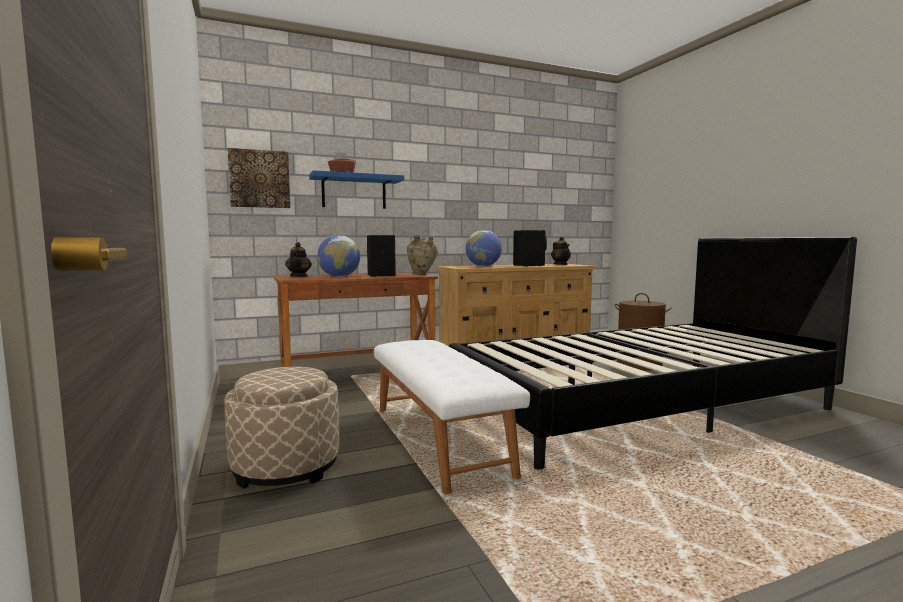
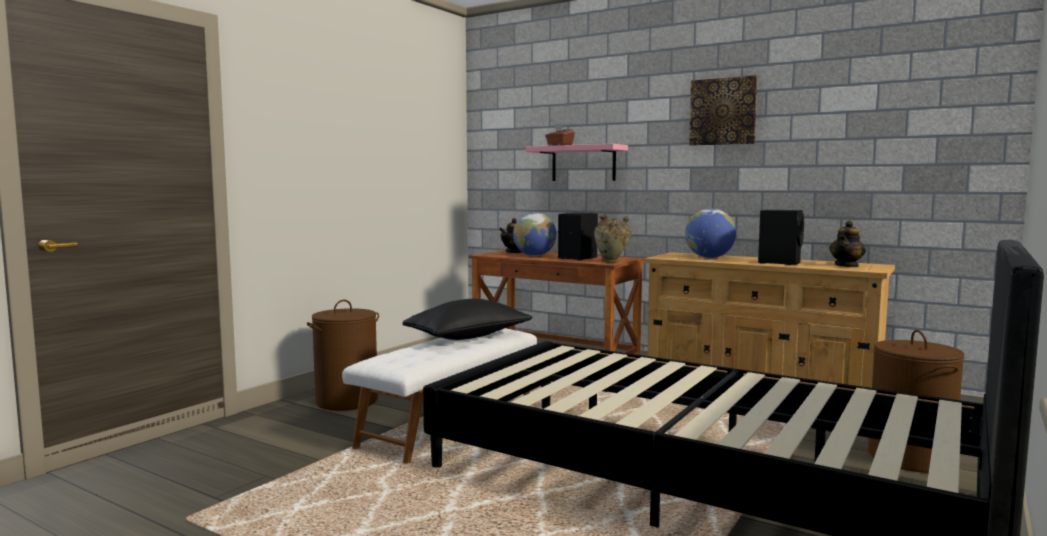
camera: 55 degrees right, 0 degrees up
(259, 179) = (503, 156): picture -> picture (723, 111)
(286, 467) = (347, 401): beige ottoman -> brown laundry basket
(354, 192) = (583, 163): blue shelf -> pink shelf
(424, 351) = (468, 337): none -> black pillow

